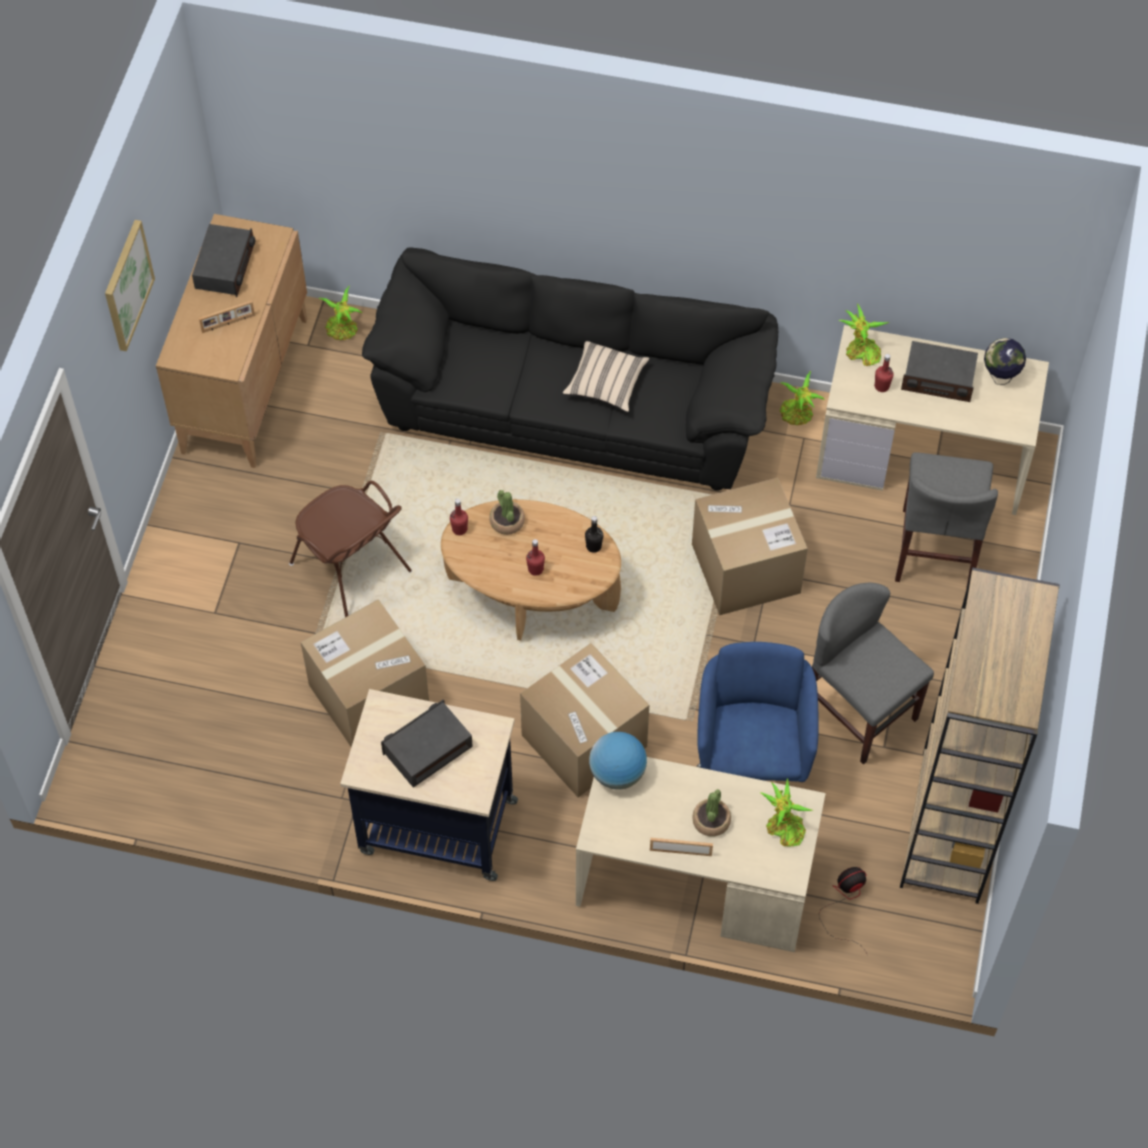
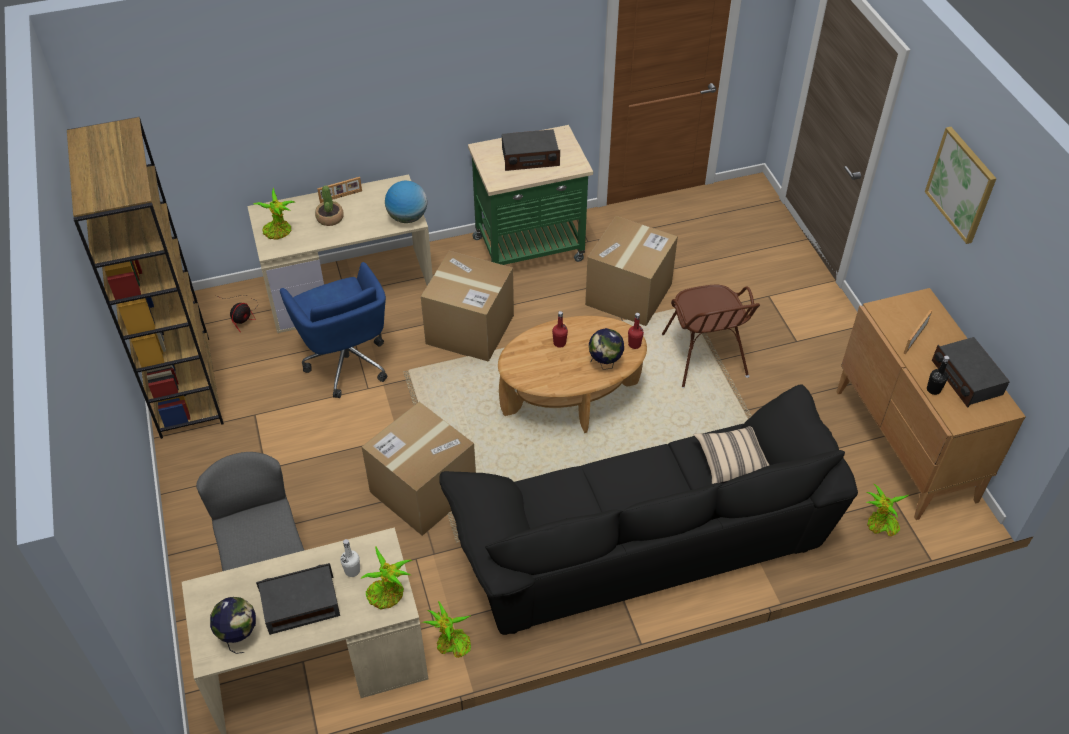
camera: 150 degrees right, 10 degrees down
(353, 571) = (705, 358): brown chair -> brown chair turned 120 degrees counterclockwise
(427, 749) = (530, 157): radio -> radio turned 60 degrees clockwise
(436, 827) = (529, 249): blue cart -> green cart
(507, 521) = (605, 364): potted plant -> globe
(594, 546) = (529, 376): black bottle -> black bottle (933, 389)
(606, 384) = (609, 500): beige pillow -> beige pillow (732, 463)
(859, 711) = (284, 429): grey chair -> none
(882, 386) = (352, 570): red bottle -> white bottle

